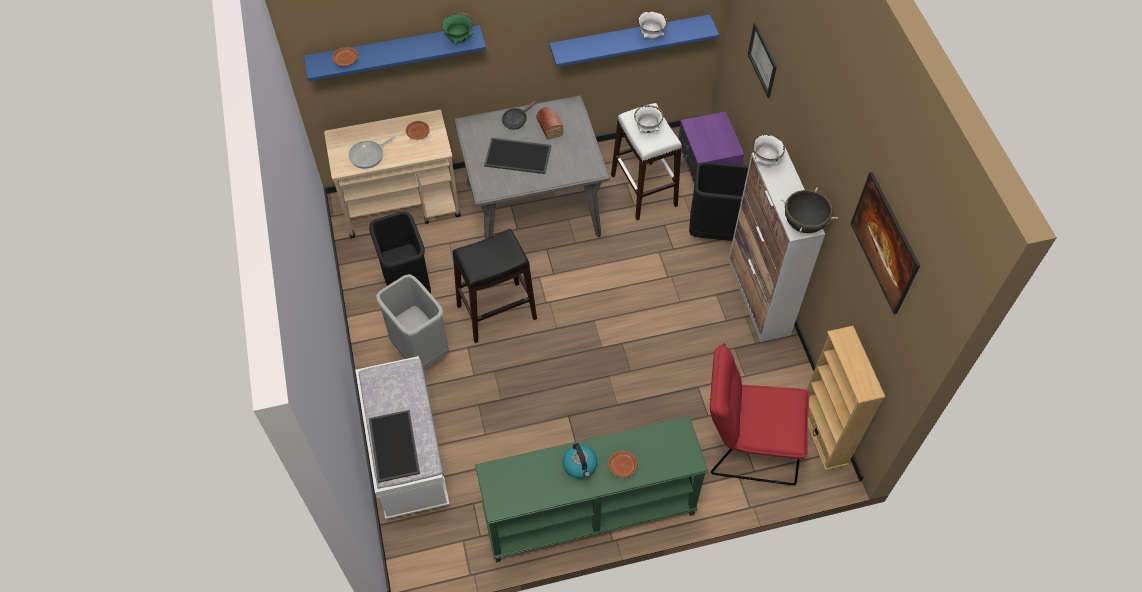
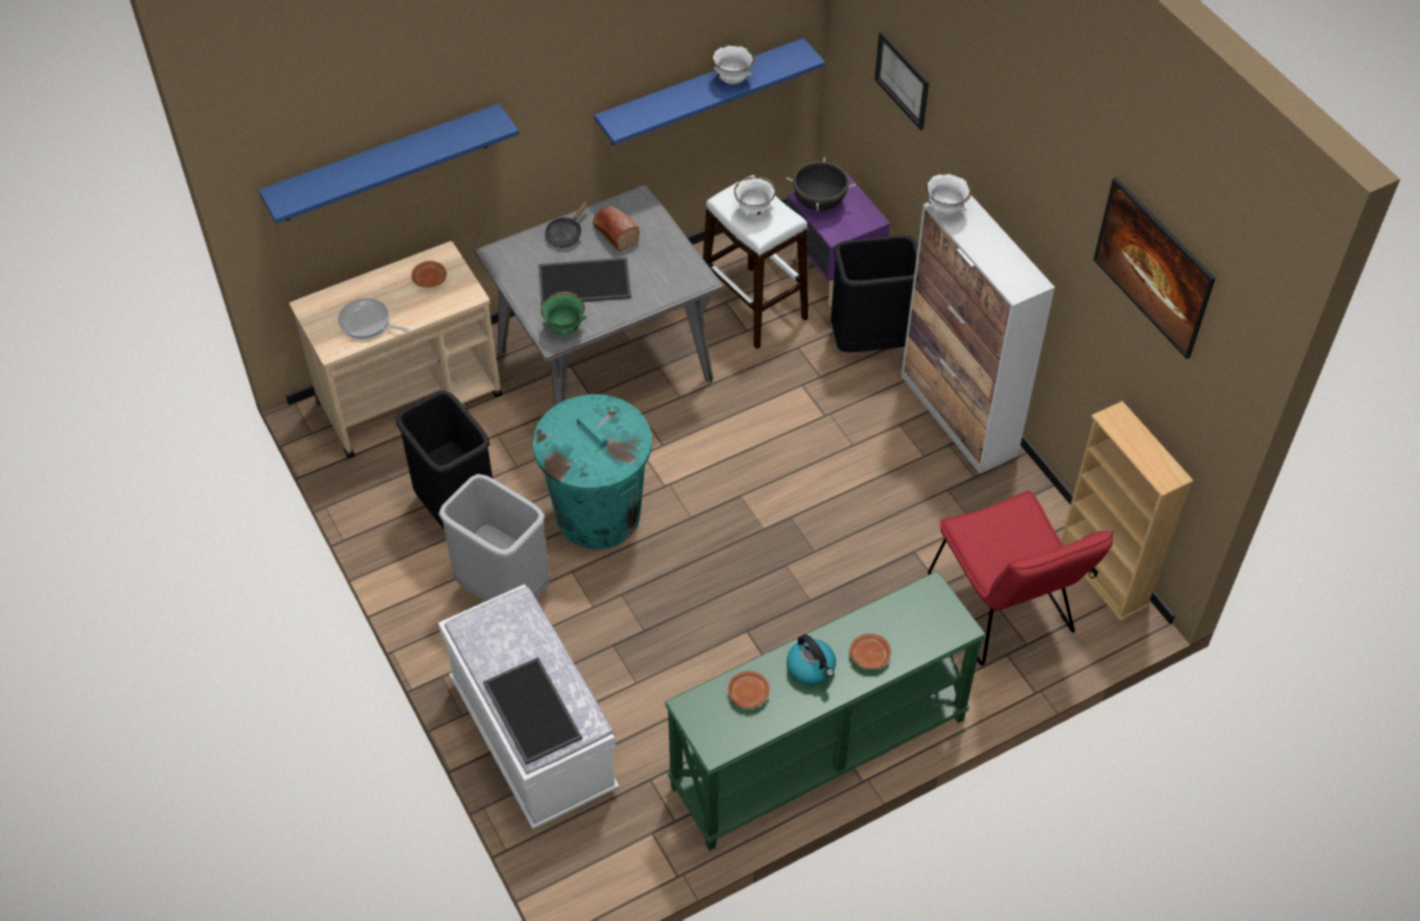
camera: 15 degrees left, 5 degrees down
(346, 60) = (323, 184): brown plate -> brown plate (748, 693)
(368, 155) = (367, 323): frying pan -> frying pan turned 75 degrees clockwise
(459, 39) = (477, 127): green bowl -> green bowl (565, 328)
(497, 312) = (598, 514): black stool -> turquoise trash can
(746, 445) = (1005, 612): red chair -> red chair turned 105 degrees counterclockwise
(804, 224) = (1023, 280): black cooking pot -> black cooking pot (819, 203)

